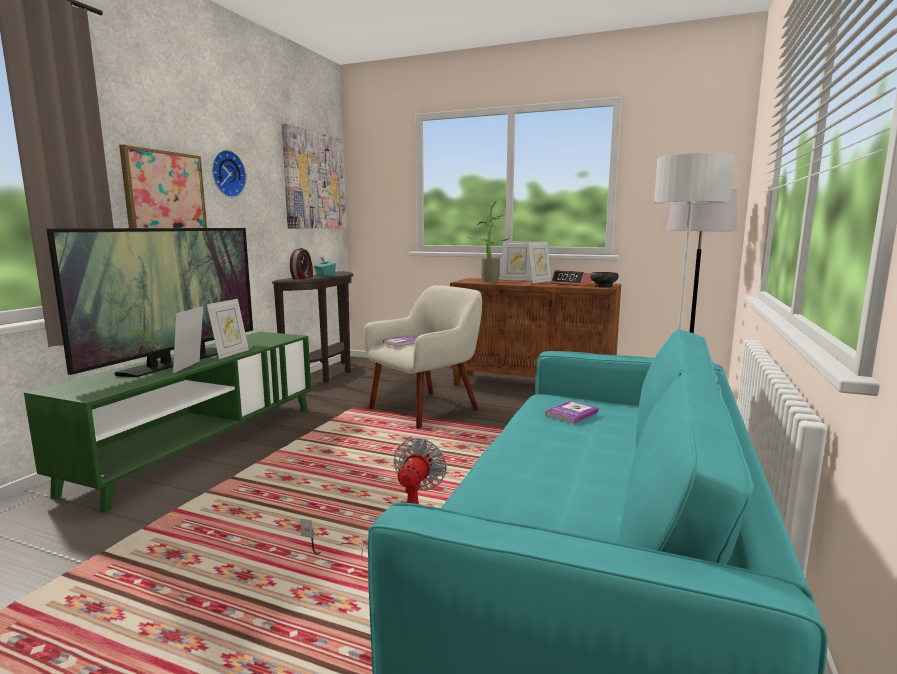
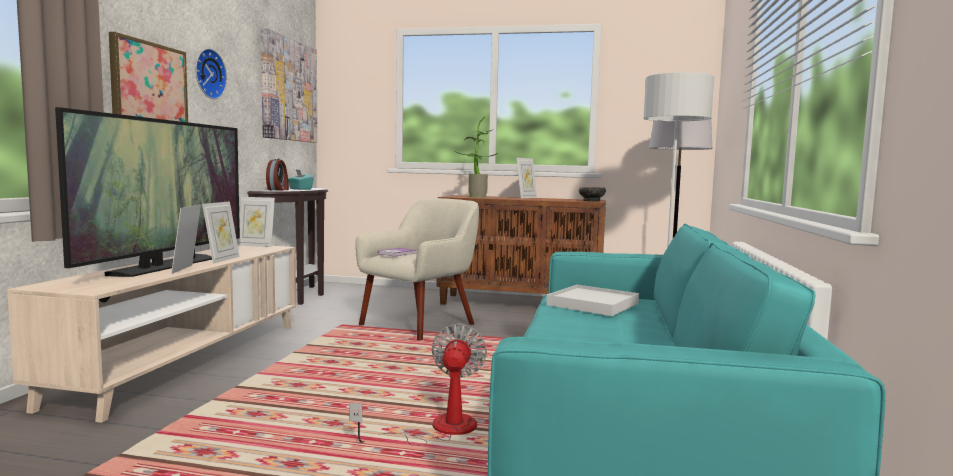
camera: 10 degrees left, 5 degrees down
(203, 445) = (187, 361): green tv stand -> beige tv stand
(516, 280) = (502, 196): picture frame -> picture frame (255, 245)
(571, 284) = (559, 199): alarm clock -> none
(571, 413) = (592, 304): book -> white tray

